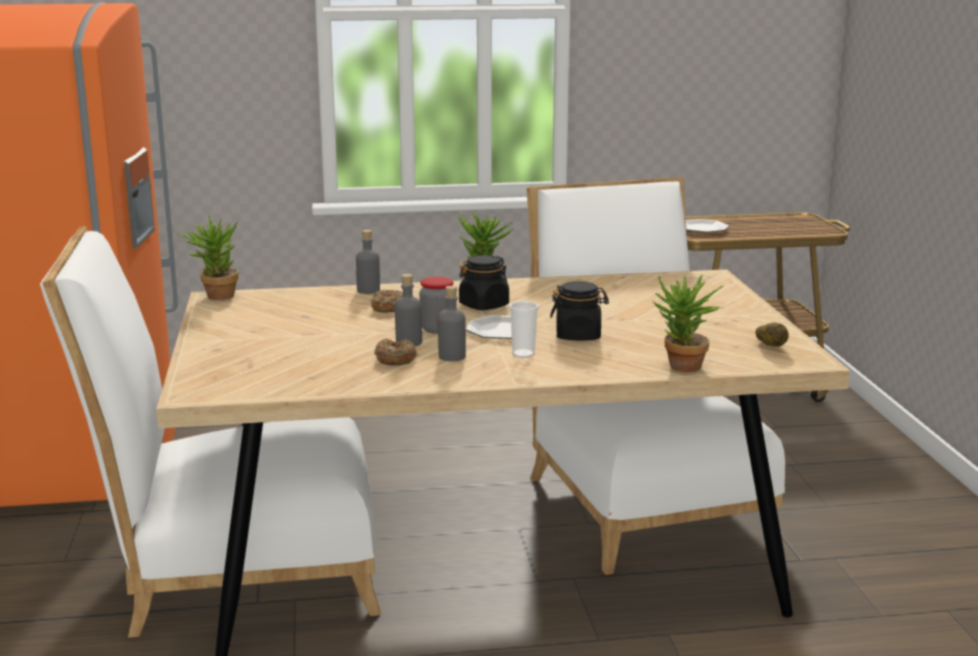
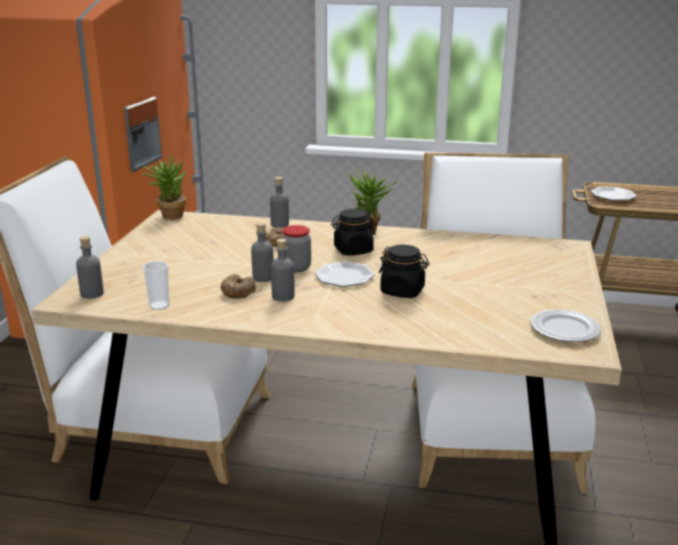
camera: 20 degrees right, 5 degrees up
(216, 383) = (92, 294): none -> grey bottle
(523, 354) = (341, 303): cup -> cup (159, 306)
(682, 368) = (462, 340): potted plant -> none
(771, 347) = (564, 329): potato -> plate

